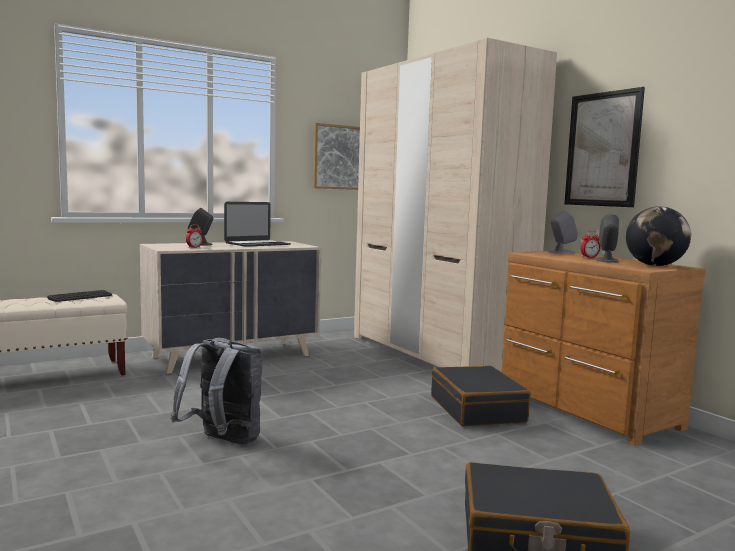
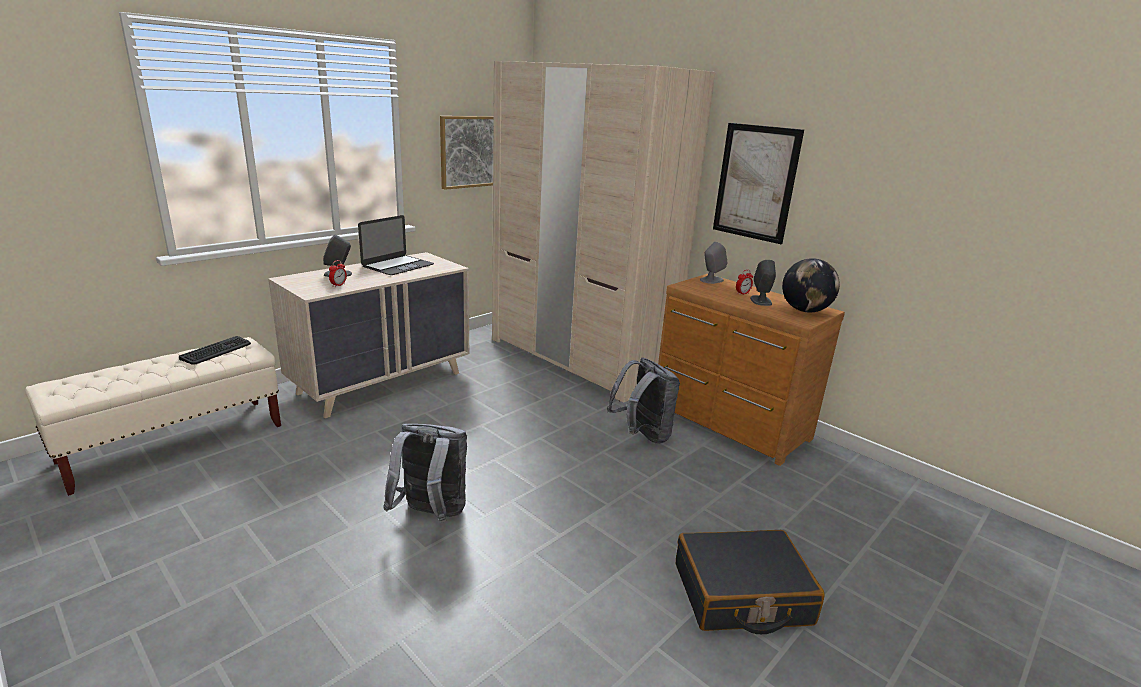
camera: 15 degrees left, 15 degrees up
(477, 409) = (642, 435): black suitcase -> grey backpack

